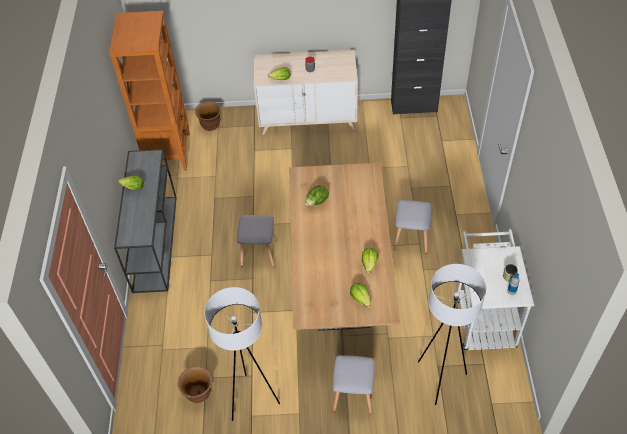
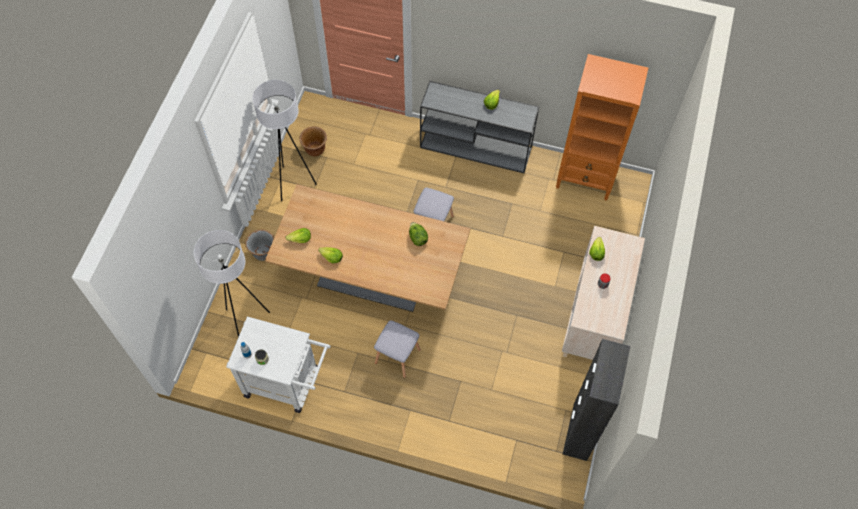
camera: 105 degrees right, 10 degrees up
(210, 125) = (613, 221): brown planter -> none
(352, 395) = (263, 253): grey stool -> grey planter

